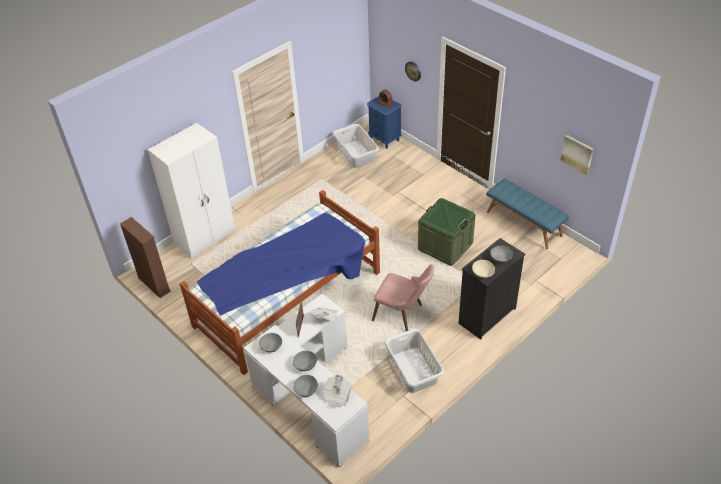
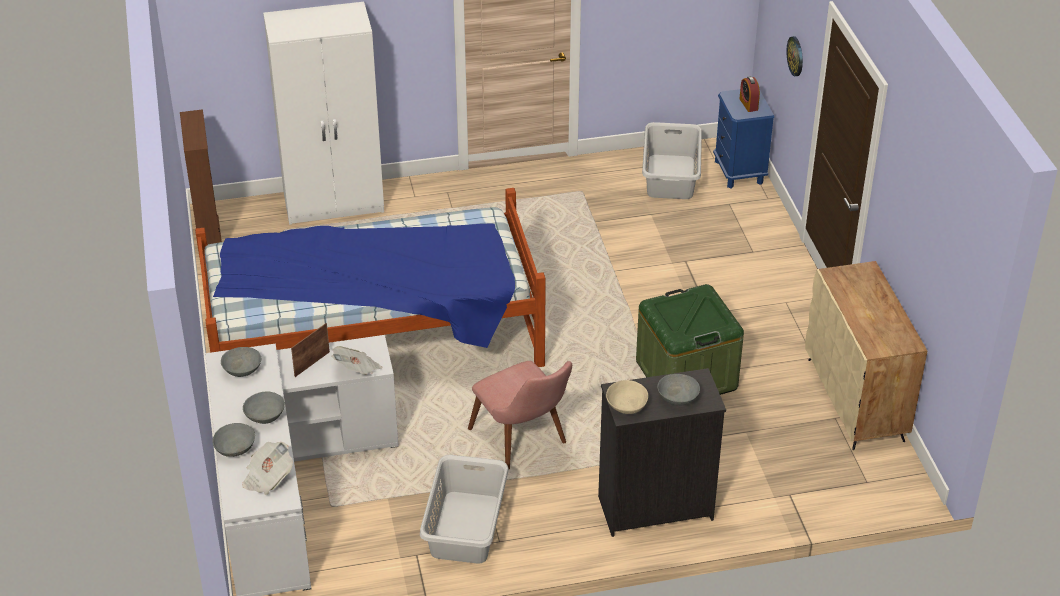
camera: 30 degrees right, 5 degrees down
(524, 223) = (856, 400): blue bench -> beige cabinet
(577, 154) = (941, 287): picture -> none

